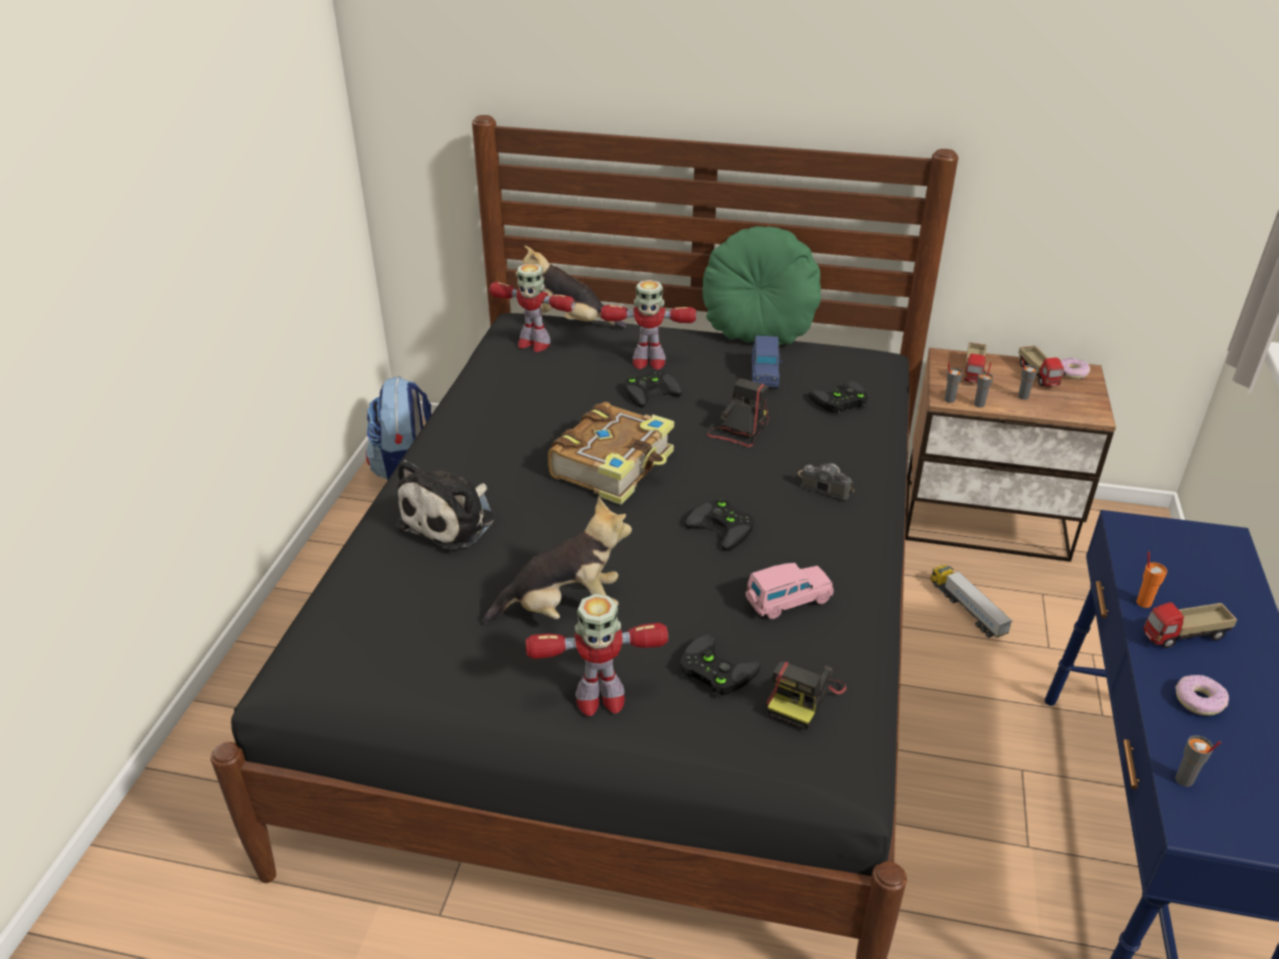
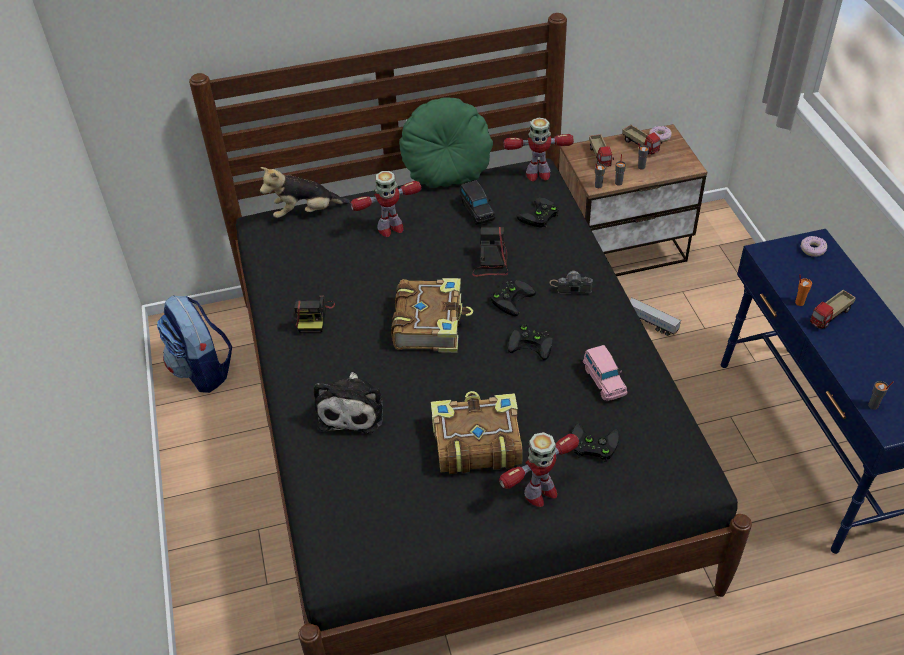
camera: 25 degrees left, 10 degrees up
(533, 343) = (294, 241): toy robot -> toy robot (537, 174)
(564, 608) = (475, 442): plush toy -> book
(651, 390) = (410, 252): black game controller -> black game controller (511, 297)
(765, 374) = (477, 210): blue toy car -> black toy car
(787, 601) = (603, 380): pink toy car -> pink toy car turned 120 degrees clockwise
(803, 697) = (652, 440): camera -> camera (314, 316)
(1198, 700) = (856, 354): donut -> donut (812, 249)

